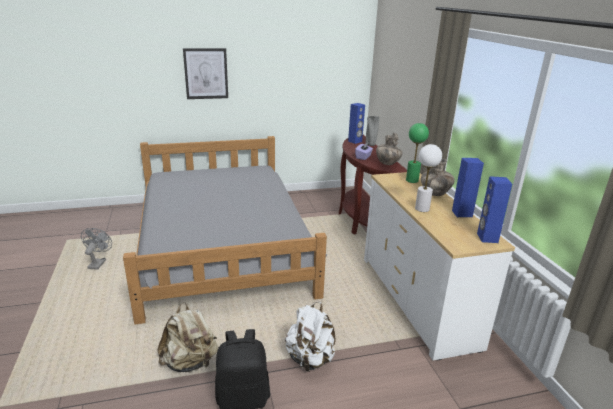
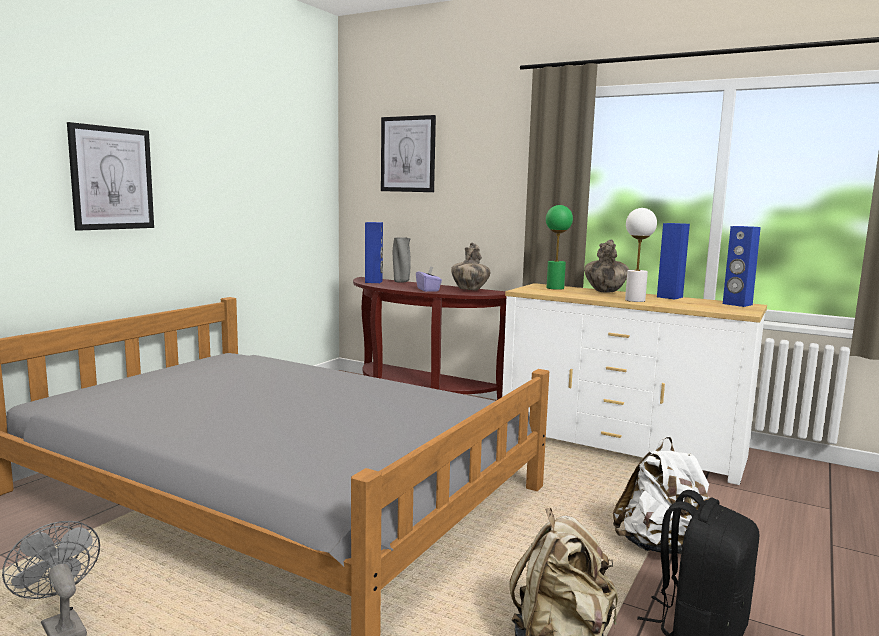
camera: 45 degrees left, 15 degrees down
(395, 58) = (408, 154): none -> picture

